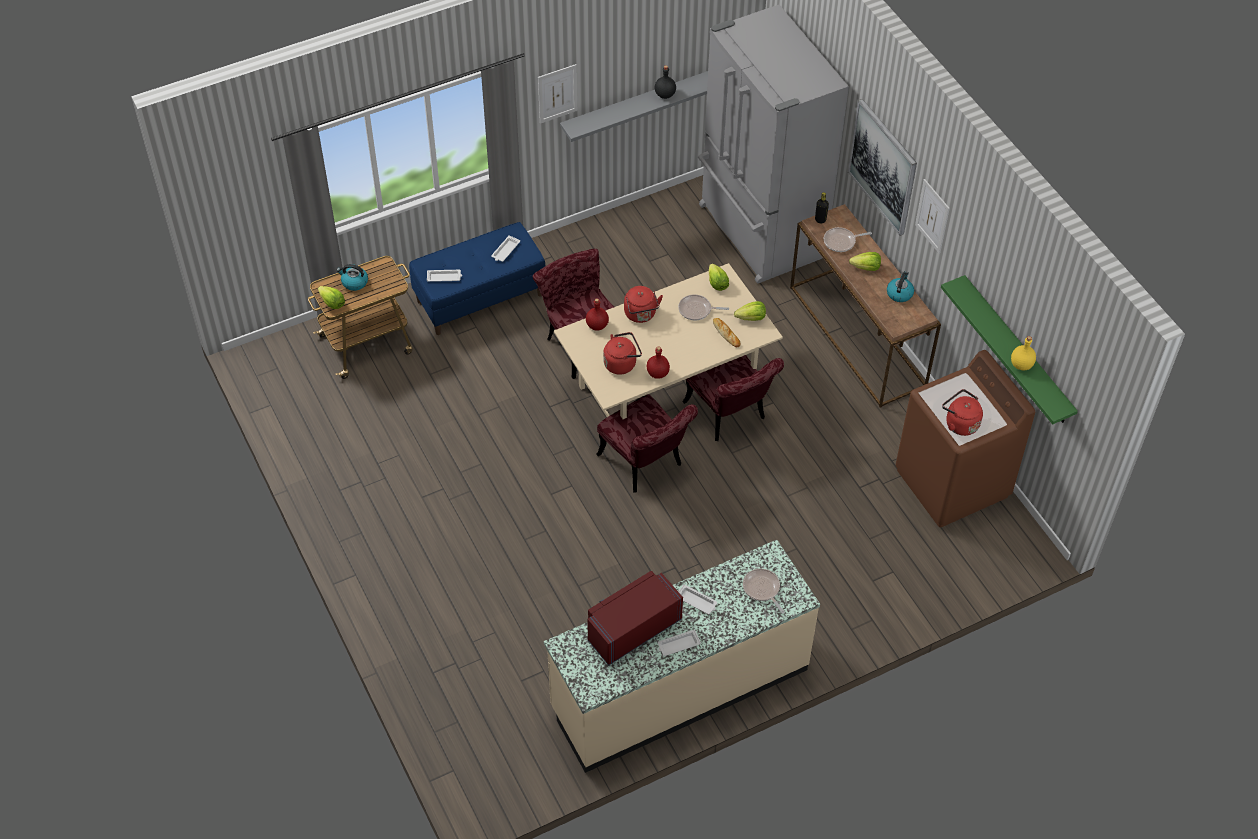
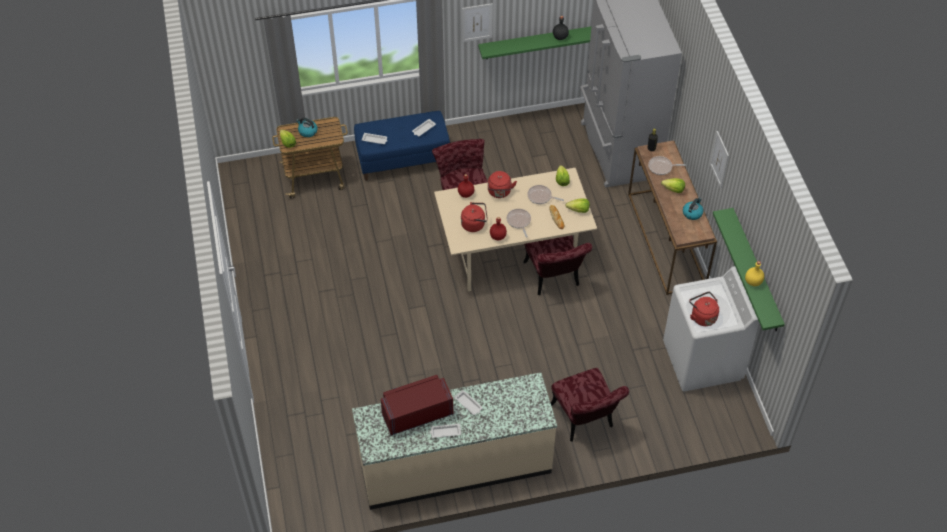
camera: 15 degrees right, 0 degrees up
(637, 106) = (540, 42): grey shelf -> green shelf
(645, 465) = (482, 301): red chair -> red chair (585, 421)
(762, 589) = (518, 405): frying pan -> frying pan (519, 221)
(883, 166) = (696, 117): picture -> none
(952, 483) = (702, 361): brown washing machine -> white washing machine

